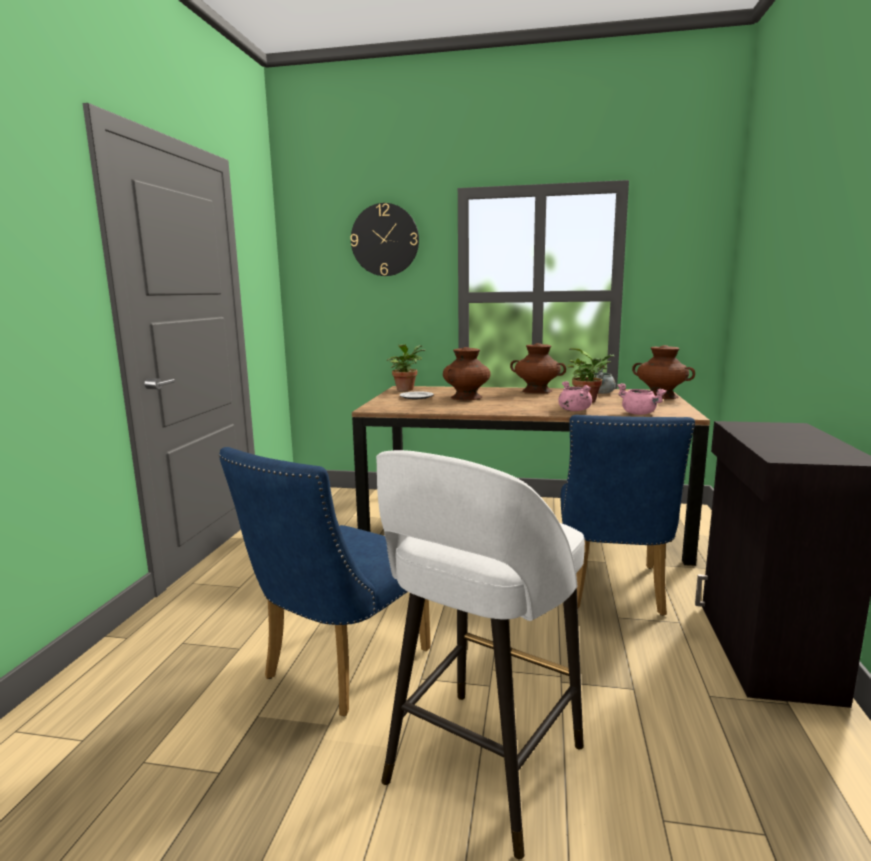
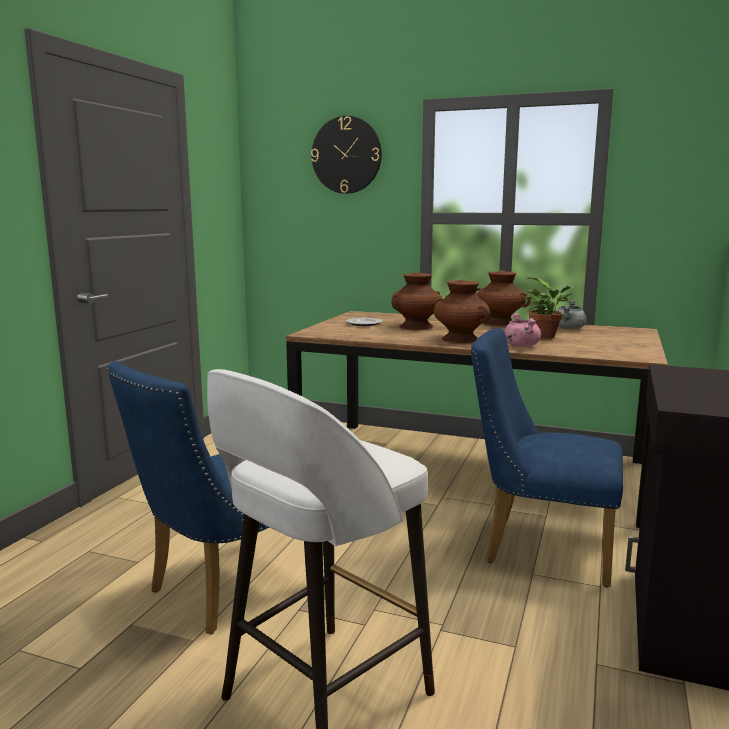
camera: 10 degrees right, 0 degrees up
(406, 389) = (360, 315): potted plant -> none
(611, 592) = (538, 547): blue chair -> blue chair turned 90 degrees clockwise
(639, 414) = (591, 353): pink cooking pot -> none
(660, 396) = (635, 335): brown vase -> brown vase (460, 339)

